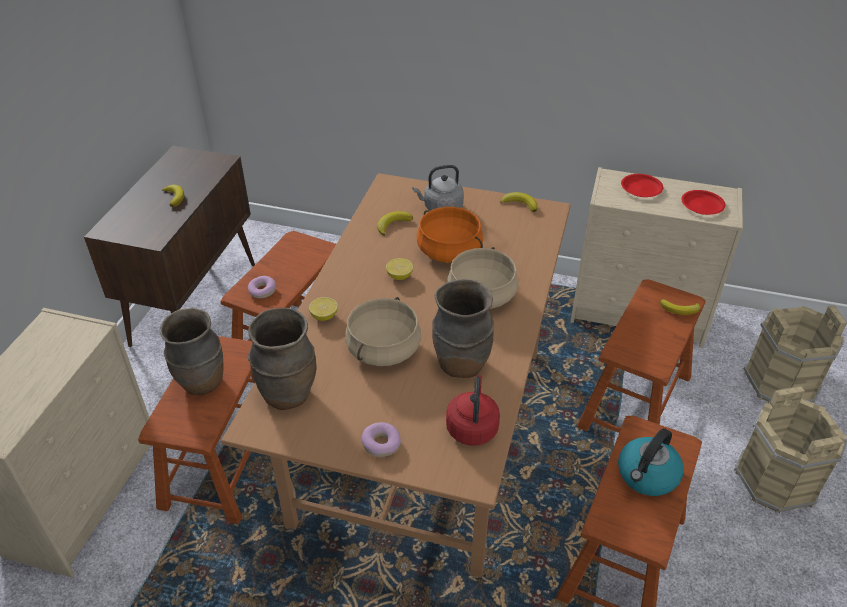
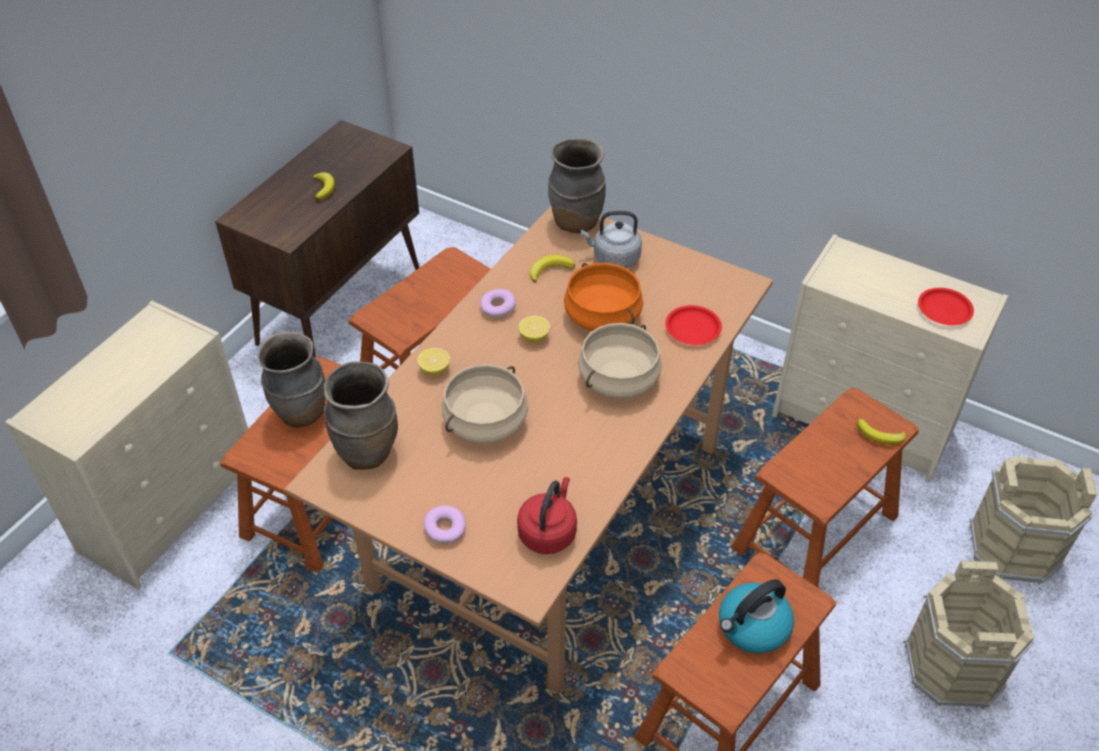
camera: 15 degrees right, 5 degrees up
(262, 291) = (397, 316): donut -> donut (498, 308)
(460, 364) = (563, 457): brown vase -> brown vase (575, 222)
(520, 204) = (710, 269): banana -> none
(641, 188) = (875, 273): red plate -> red plate (692, 329)

